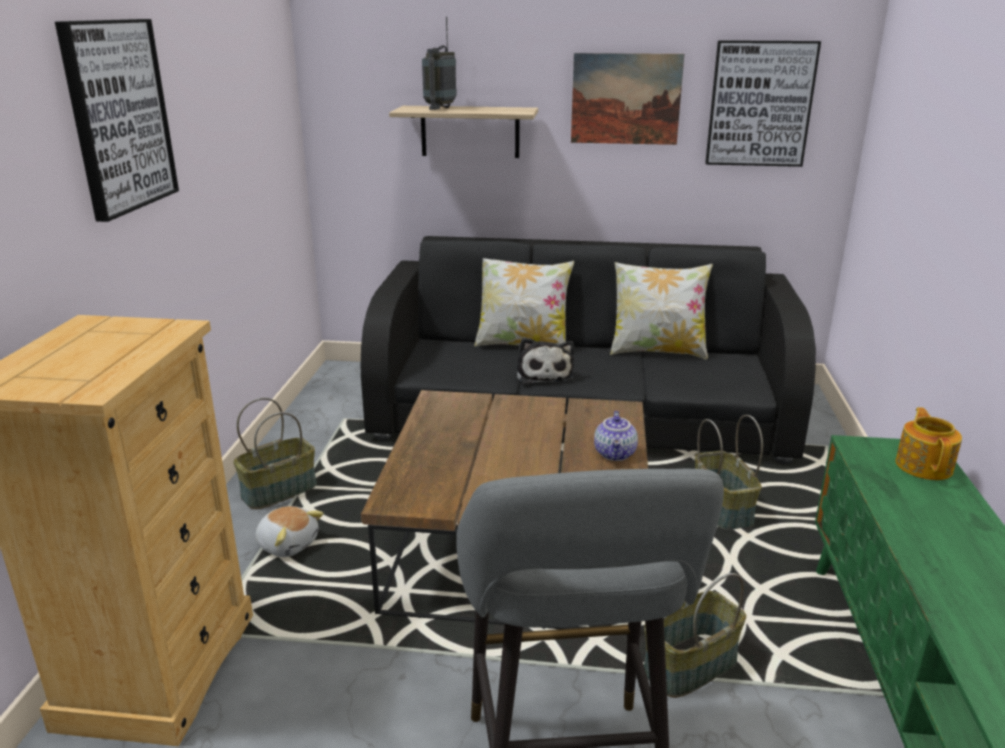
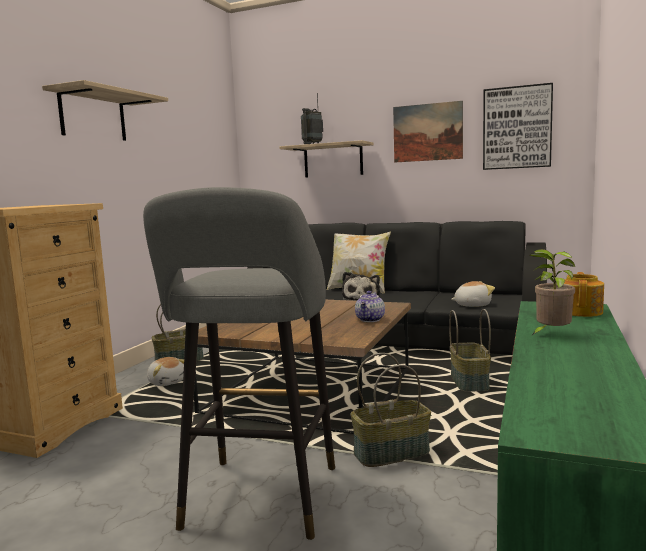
camera: 15 degrees right, 15 degrees down
(118, 116) = (93, 116): picture -> shelf
(657, 351) = (449, 292): pillow -> none
(704, 383) = (472, 305): none -> plush toy
(926, 534) = (550, 334): none -> potted plant

